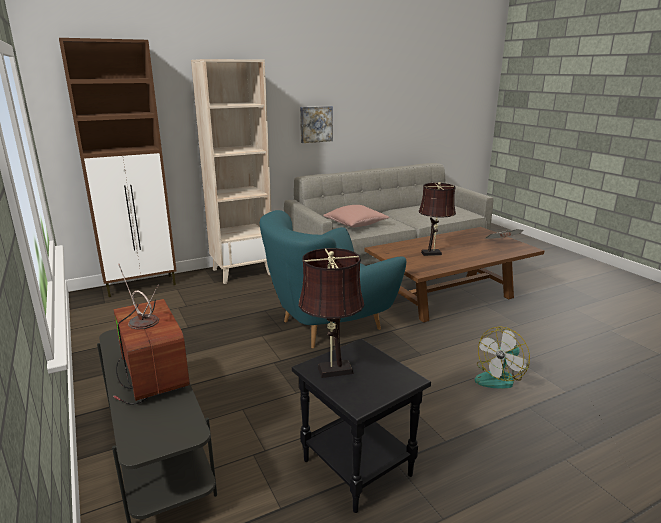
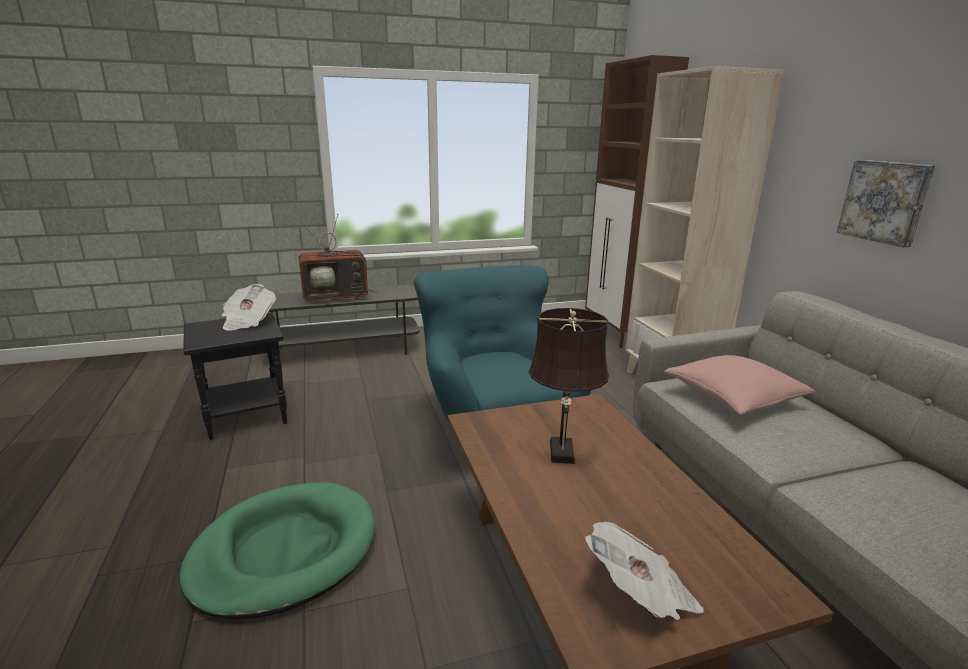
camera: 100 degrees right, 0 degrees up
(331, 370) = (248, 321): brown table lamp -> newspaper
(499, 377) = (284, 552): fan -> green dog bed

